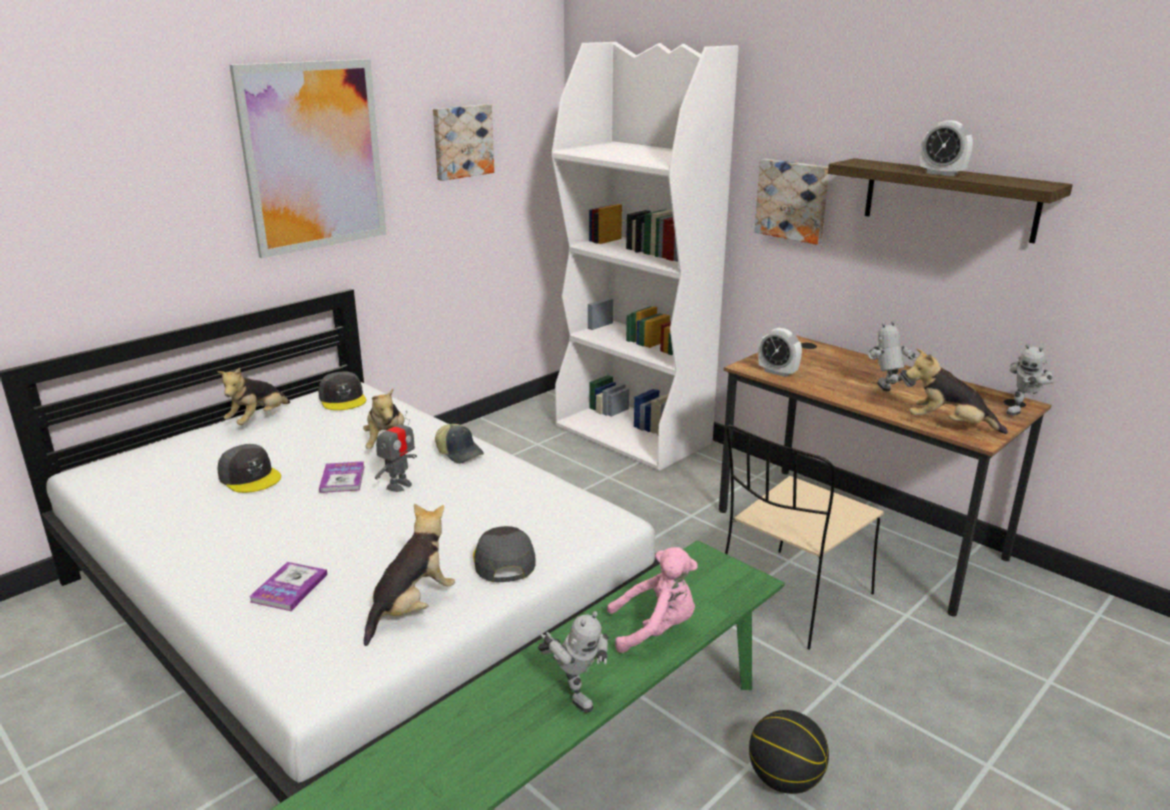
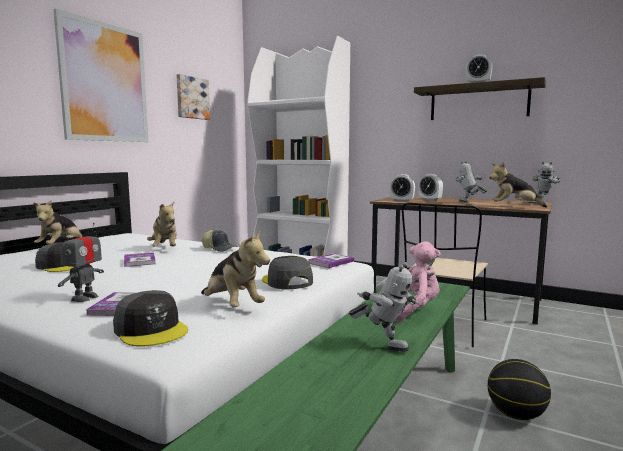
camera: 15 degrees left, 15 degrees down
(343, 399) = (123, 236): grey cap -> grey cap (151, 330)
(399, 485) = (184, 261): toy robot -> toy robot (84, 298)
(412, 607) = (232, 306): plush toy -> plush toy turned 120 degrees clockwise
(592, 514) = (331, 262): none -> book
(793, 200) = (387, 119): picture -> none
(833, 370) = (430, 200): none -> alarm clock

